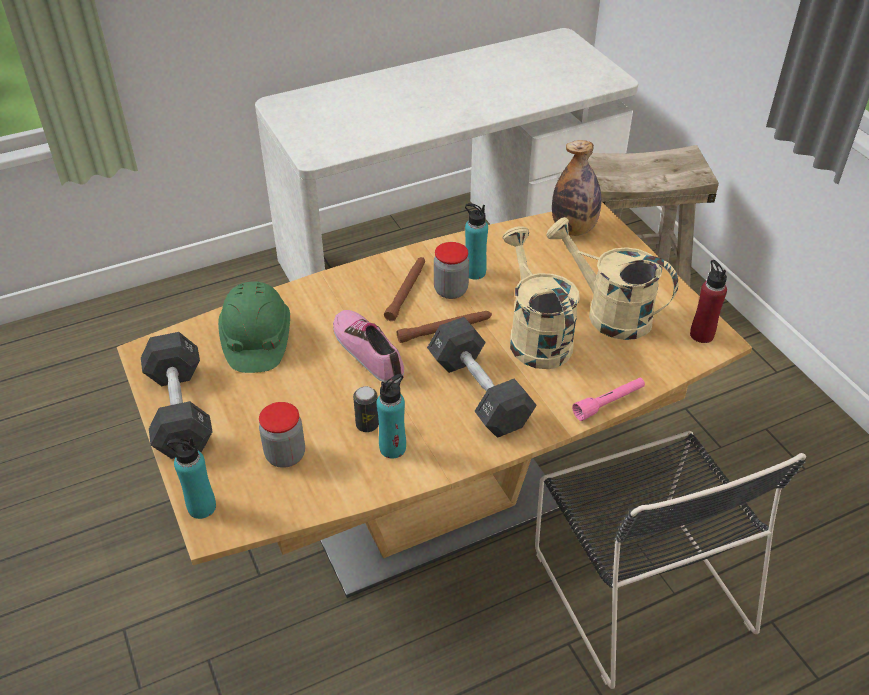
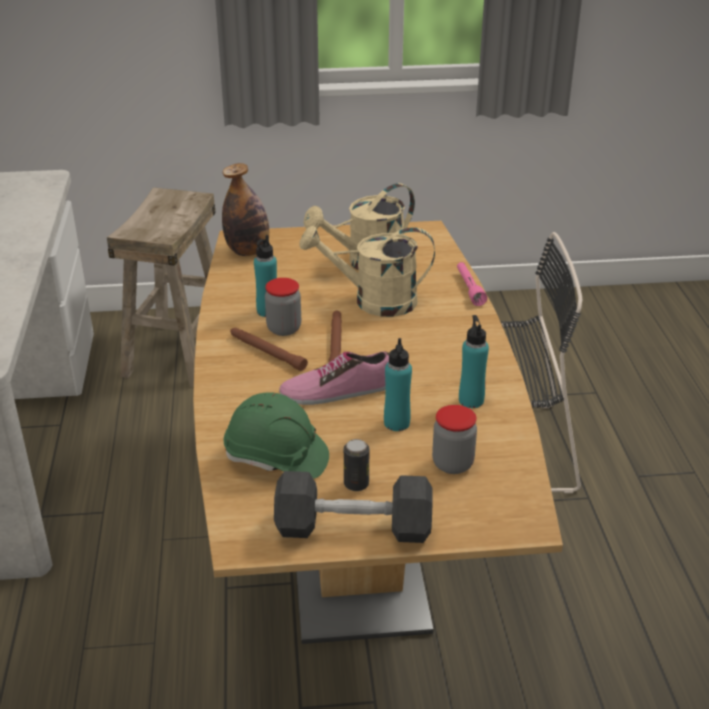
camera: 70 degrees left, 10 degrees down
(201, 507) = (499, 528): turquoise bottle -> turquoise bottle (396, 423)
(367, 424) = (435, 409): can -> can (356, 484)
(479, 392) = (426, 343): black dumbbell -> none
(701, 334) = (417, 234): red bottle -> none

